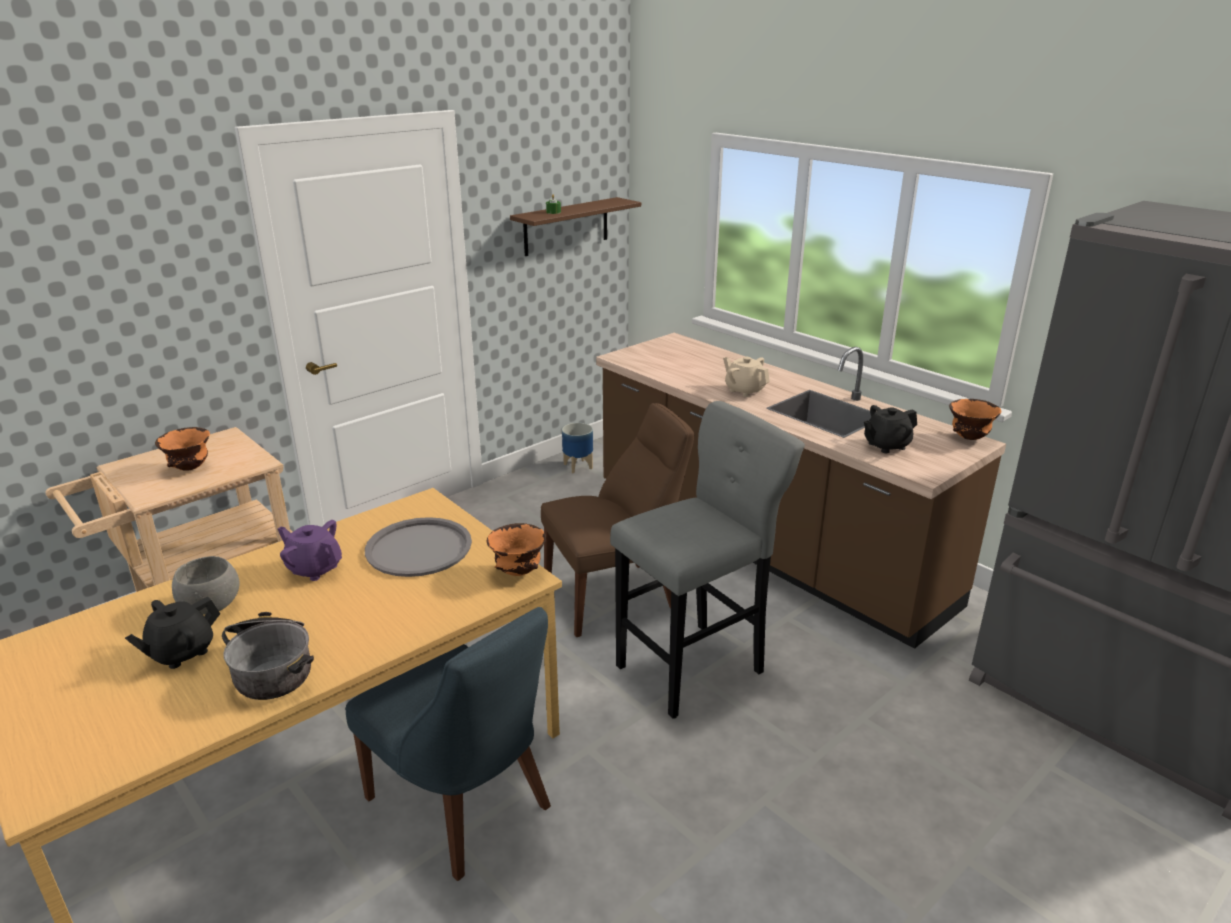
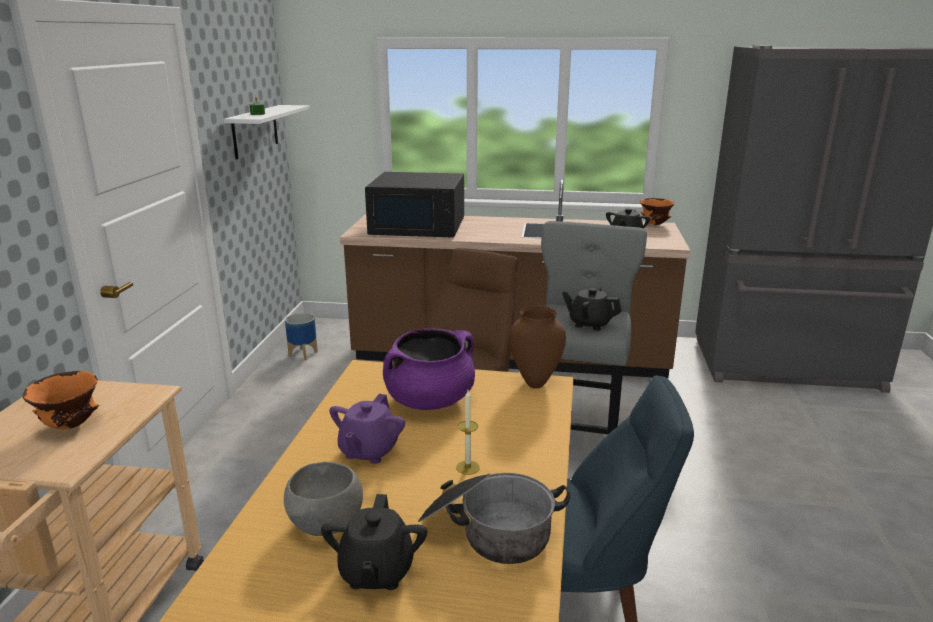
camera: 40 degrees left, 5 degrees down
(314, 568) = (368, 451): purple teapot -> purple teapot turned 60 degrees counterclockwise
(345, 615) = (467, 467): none -> candle
(418, 548) = (430, 400): grey tray -> purple cooking pot
(517, 572) = (535, 384): orange bowl -> brown vase
(566, 226) = (255, 131): brown shelf -> white shelf
(681, 535) = (589, 324): none -> black teapot
(686, 365) = (419, 227): none -> black microwave
(744, 390) = (488, 231): beige teapot -> none

